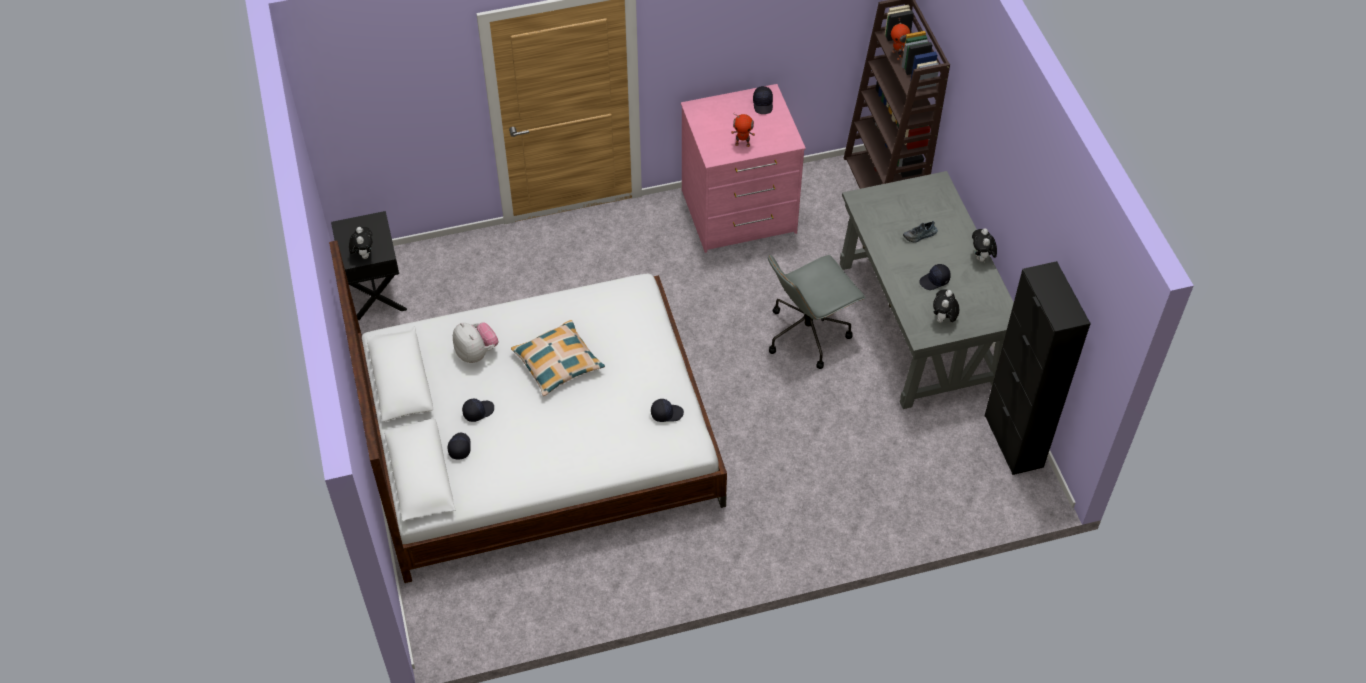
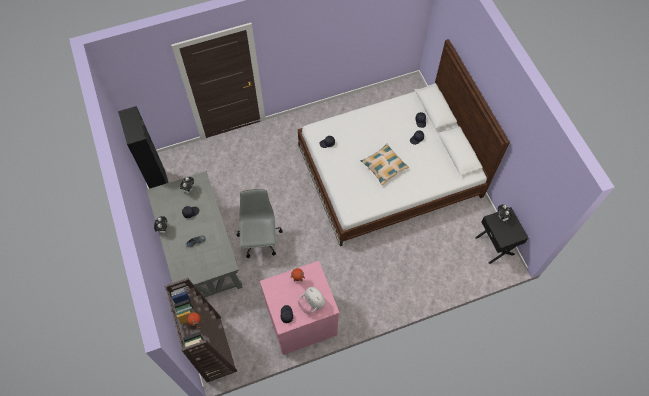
camera: 175 degrees right, 10 degrees up
(476, 353) = (425, 168): plush toy -> plush toy (312, 304)
(808, 333) = (260, 240): grey office chair -> grey office chair turned 60 degrees counterclockwise

